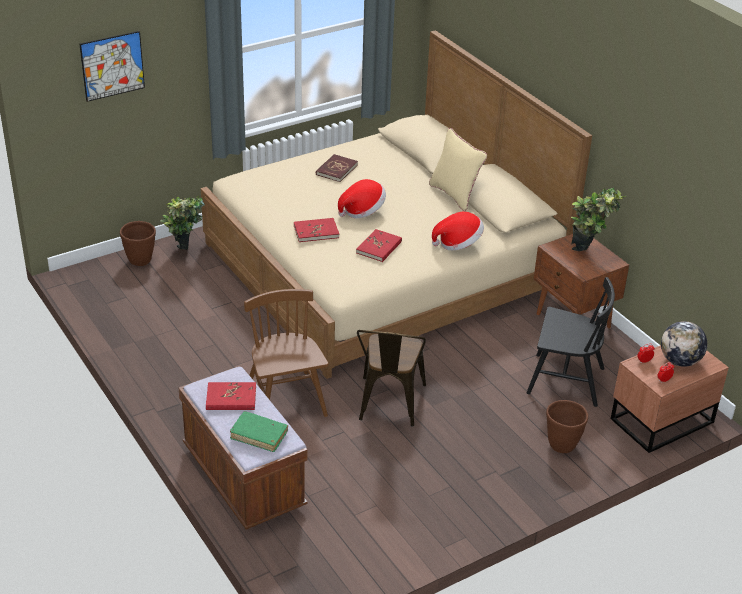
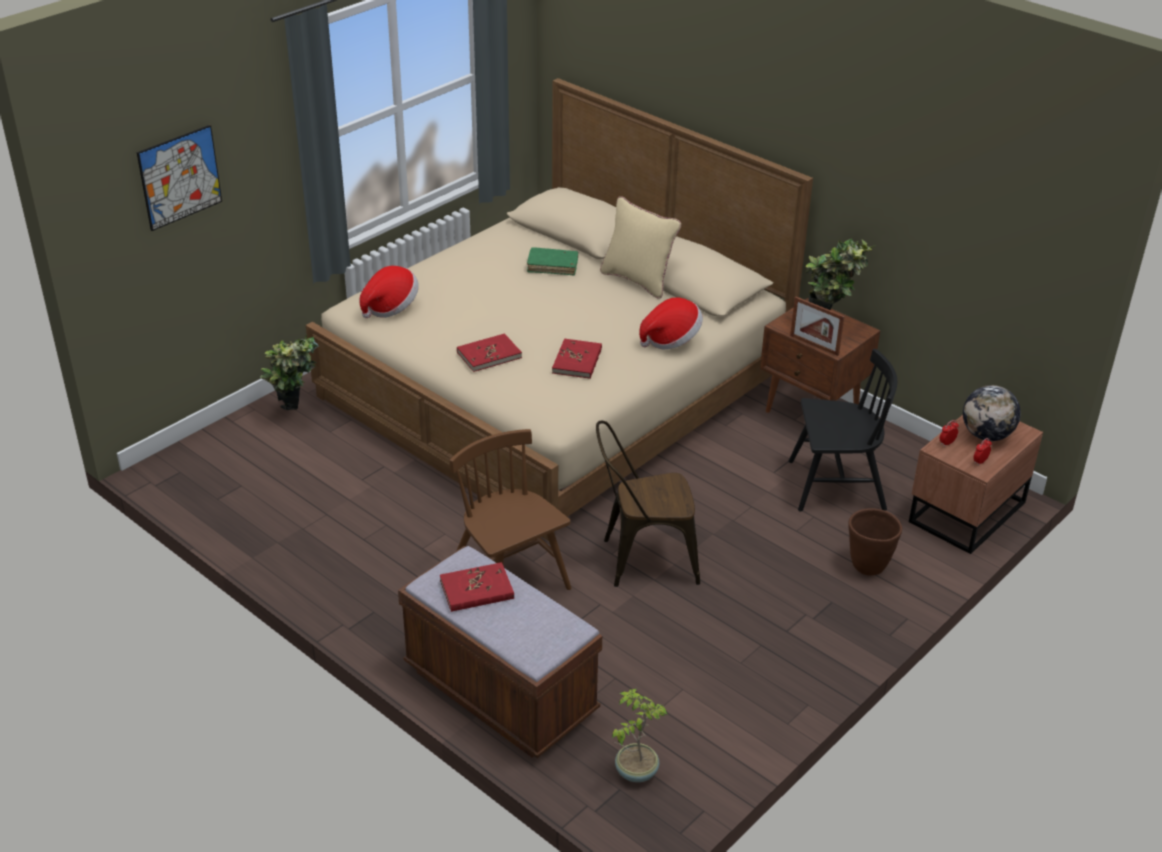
camera: 15 degrees left, 0 degrees up
(140, 261) = (240, 435): brown planter -> none
(259, 435) = (536, 631): green book -> green book (552, 266)
(315, 555) = (635, 771): none -> potted plant
(336, 170) = (477, 273): red book -> none
(362, 211) = (534, 319): hat -> hat (390, 307)
(389, 406) = (641, 559): brown chair -> brown chair turned 90 degrees clockwise
(570, 267) = (814, 345): none -> picture frame

